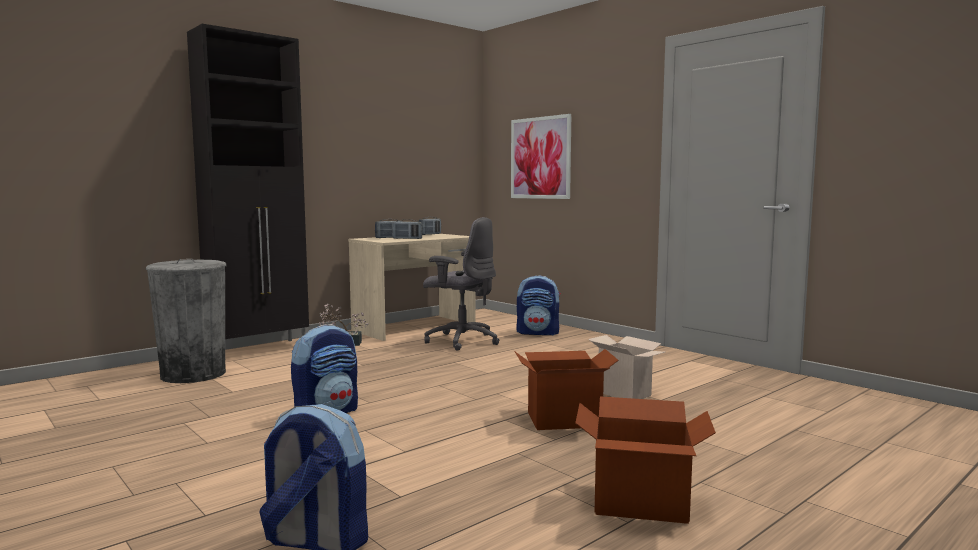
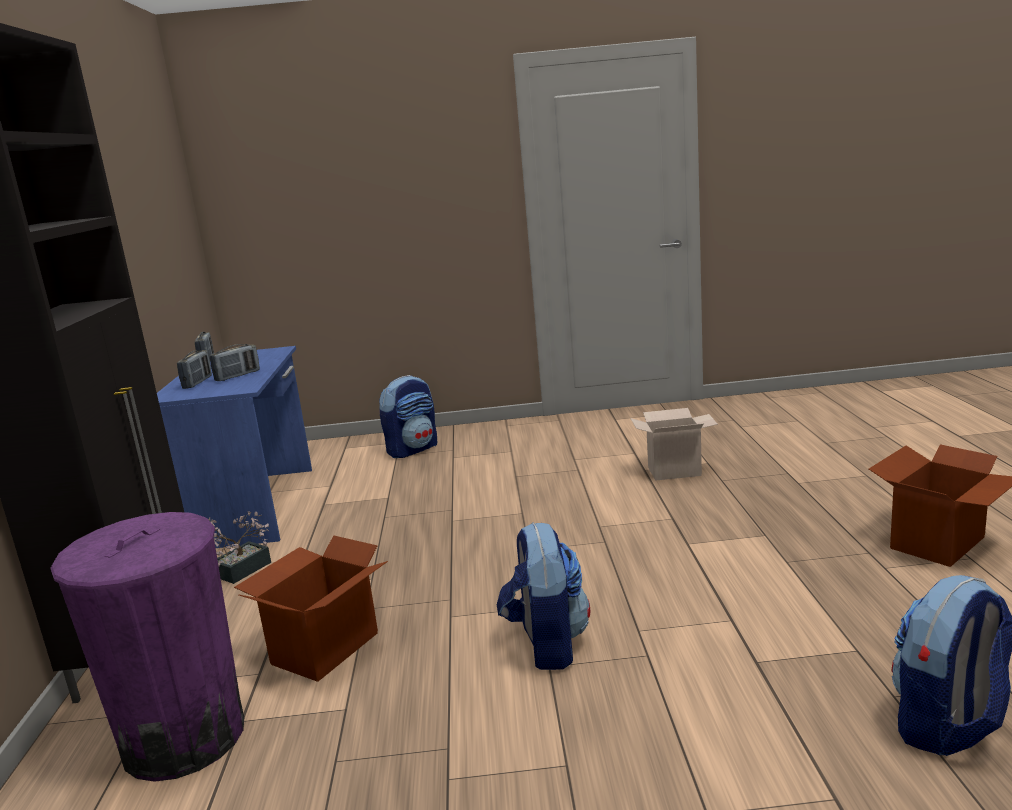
camera: 50 degrees left, 10 degrees up
(193, 374) = (184, 737): grey trash can -> purple trash can
(416, 327) = (254, 506): beige desk -> blue desk
(461, 341) = (371, 495): grey office chair -> none
(540, 158) = (325, 215): picture -> none
(563, 419) = (716, 517): cardboard box -> cardboard box (324, 648)

